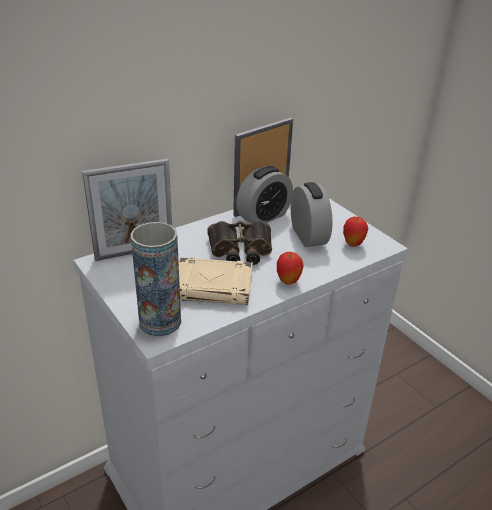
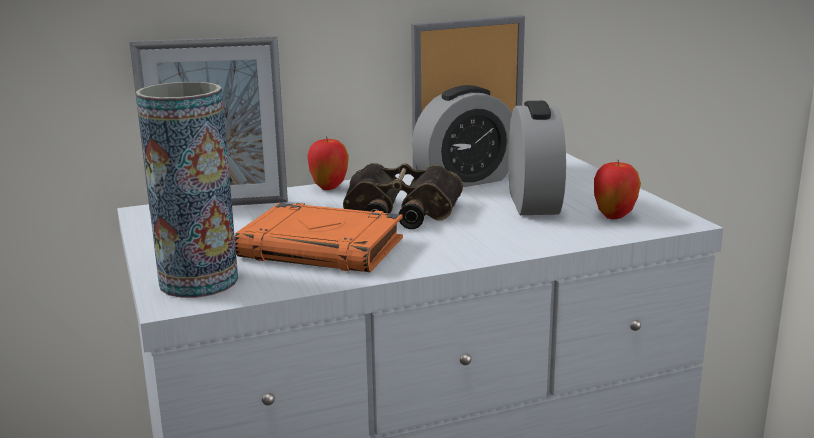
camera: 15 degrees right, 15 degrees down
(213, 286) = (323, 248): beige book -> orange book
(288, 281) = (464, 251): apple -> apple (329, 188)

